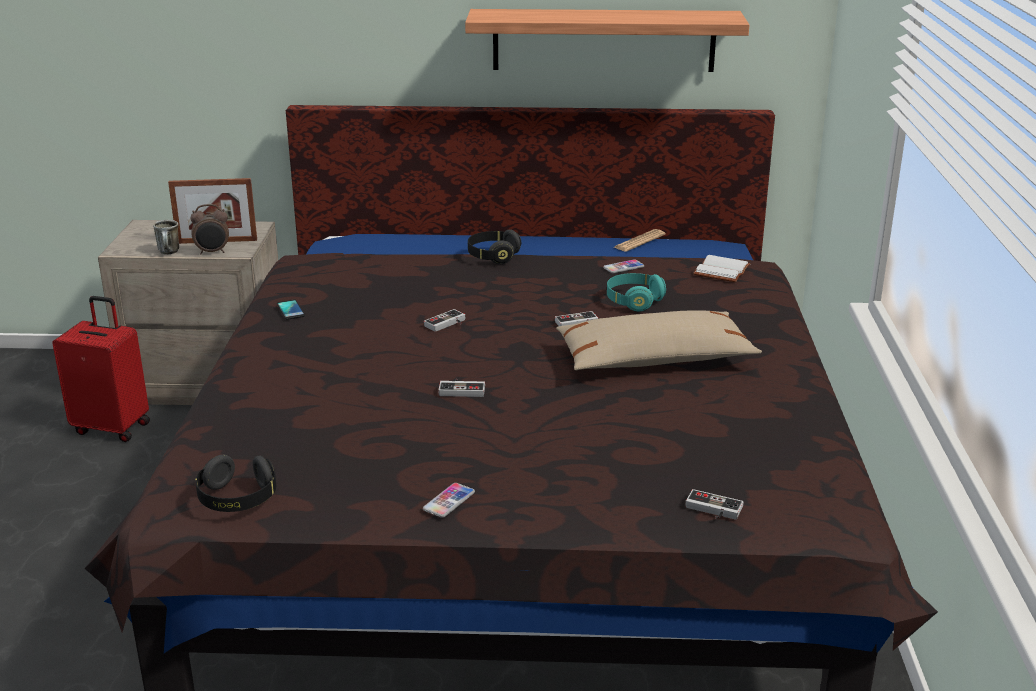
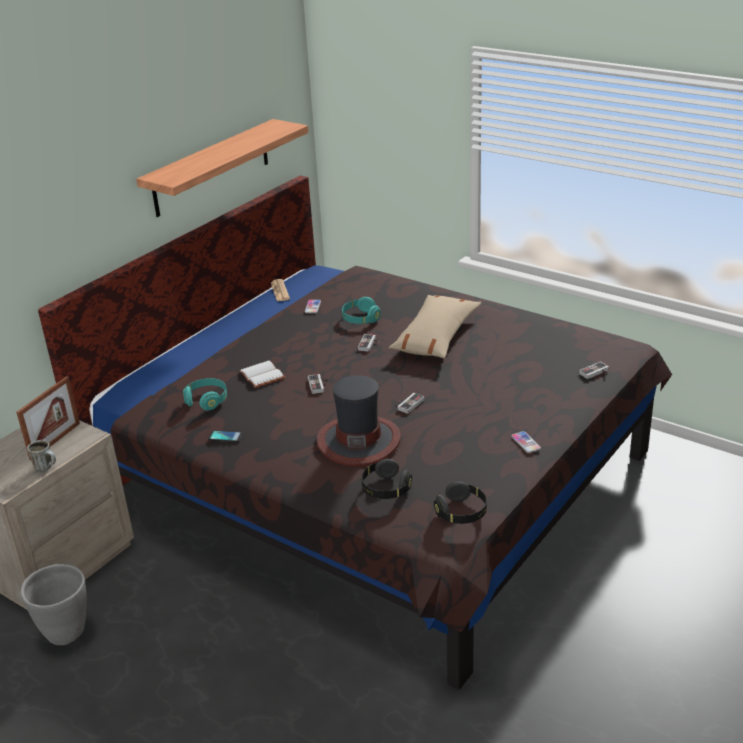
camera: 55 degrees left, 5 degrees up
(113, 427) = (66, 632): red suitcase -> grey planter
(212, 252) = (74, 447): alarm clock -> none
(347, 383) = (359, 440): none -> hat
(352, 279) = (207, 401): none -> turquoise headphones
(493, 256) = (240, 342): black headphones -> black headphones (385, 489)
(723, 271) = (355, 282): white book -> white book (263, 375)

